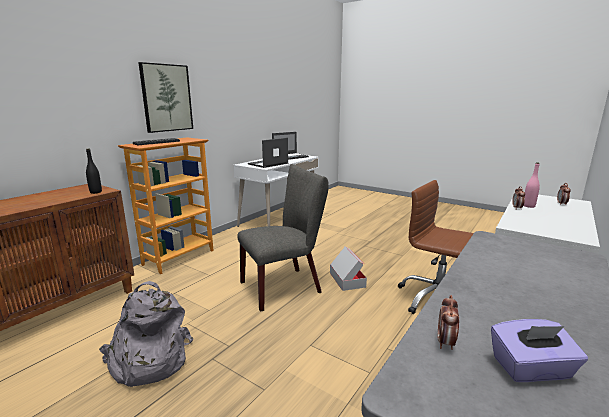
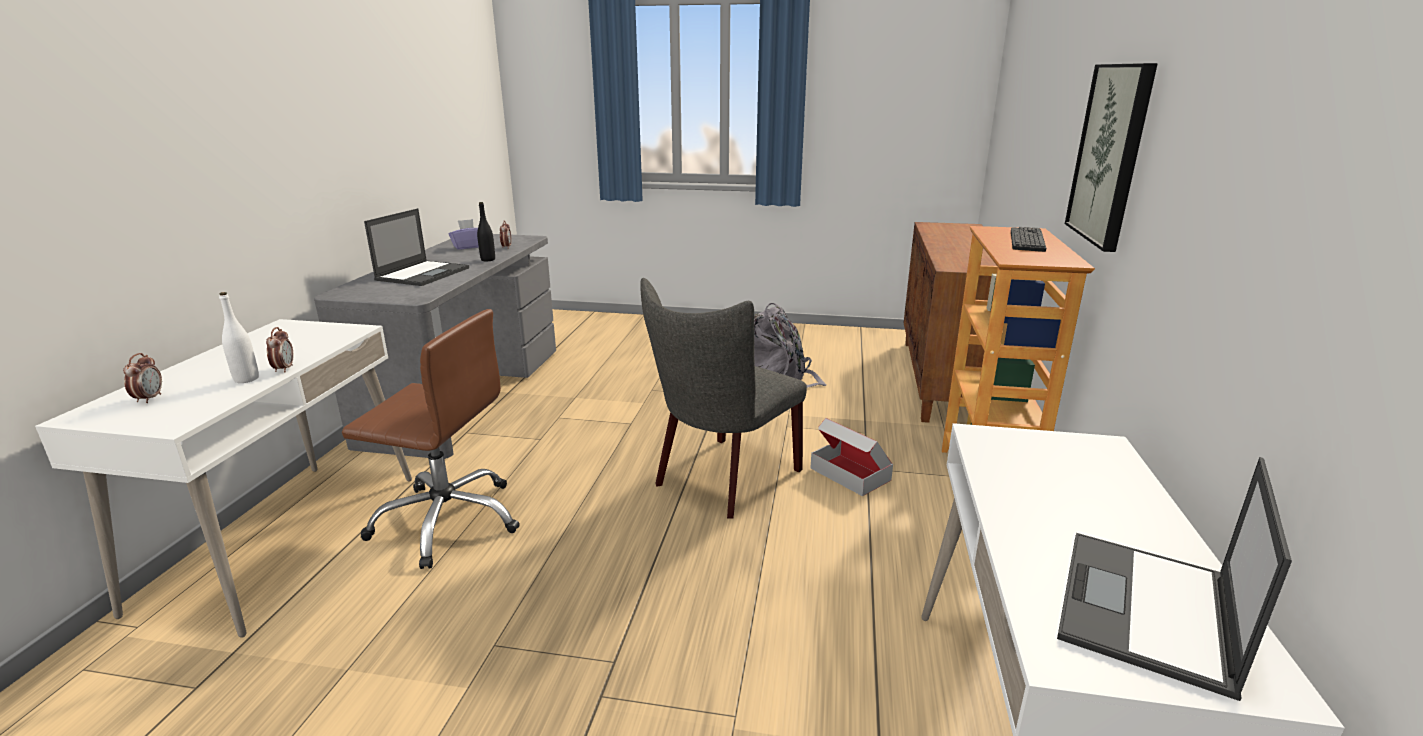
camera: 155 degrees right, 5 degrees up
(96, 192) = (950, 264): black bottle -> black bottle (488, 259)
(268, 164) = (1037, 469): laptop -> laptop (423, 273)
(347, 279) = (621, 521): cardboard box -> cardboard box (850, 474)
(528, 206) = (246, 379): pink bottle -> white bottle

